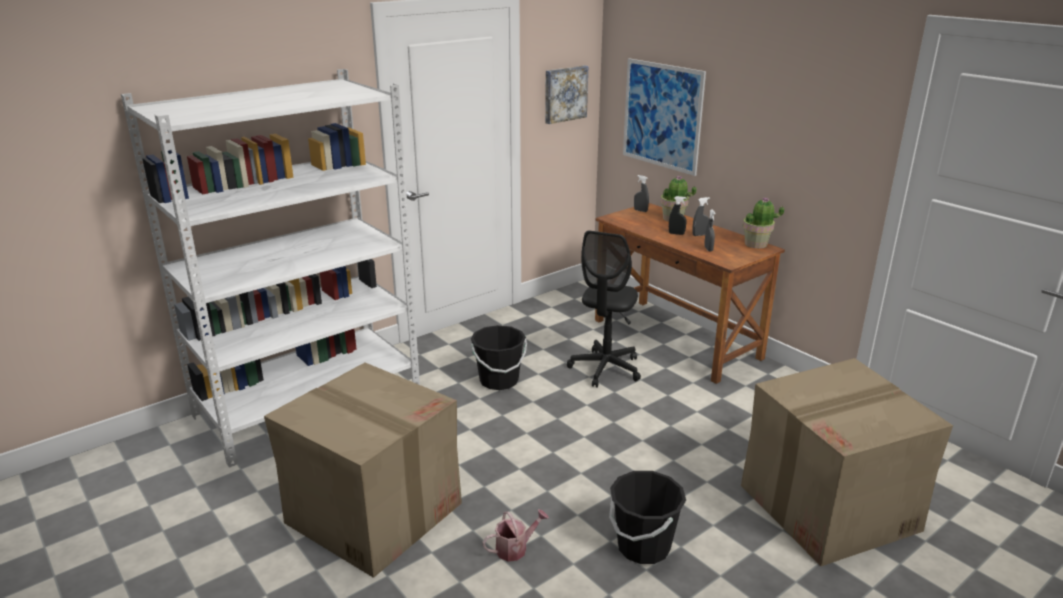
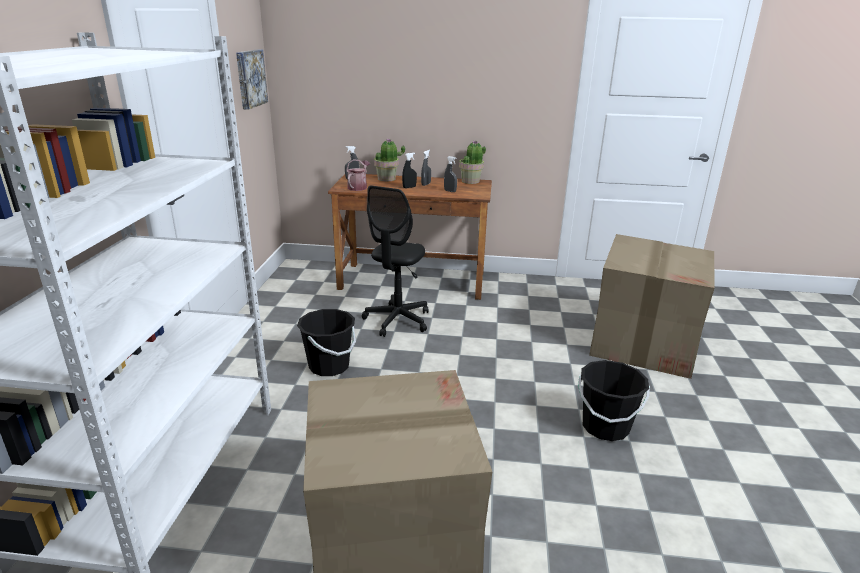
camera: 45 degrees left, 0 degrees up
(515, 548) = (541, 485): watering can -> watering can (358, 187)
(605, 369) = (397, 320): black office chair -> black office chair turned 45 degrees clockwise
(662, 115) = (349, 89): picture -> none

